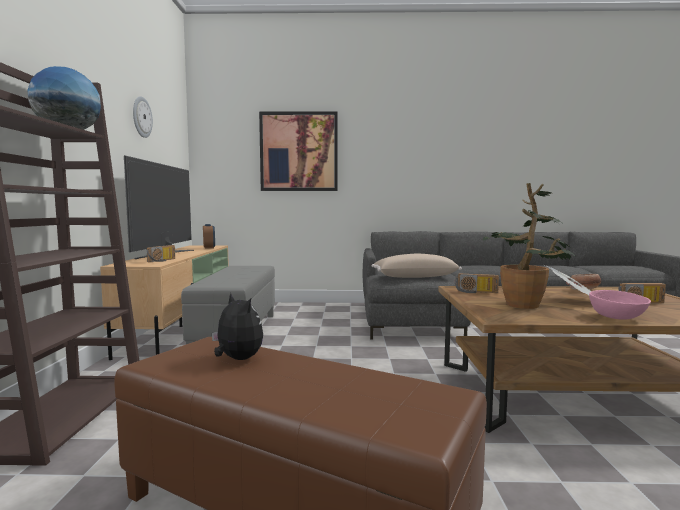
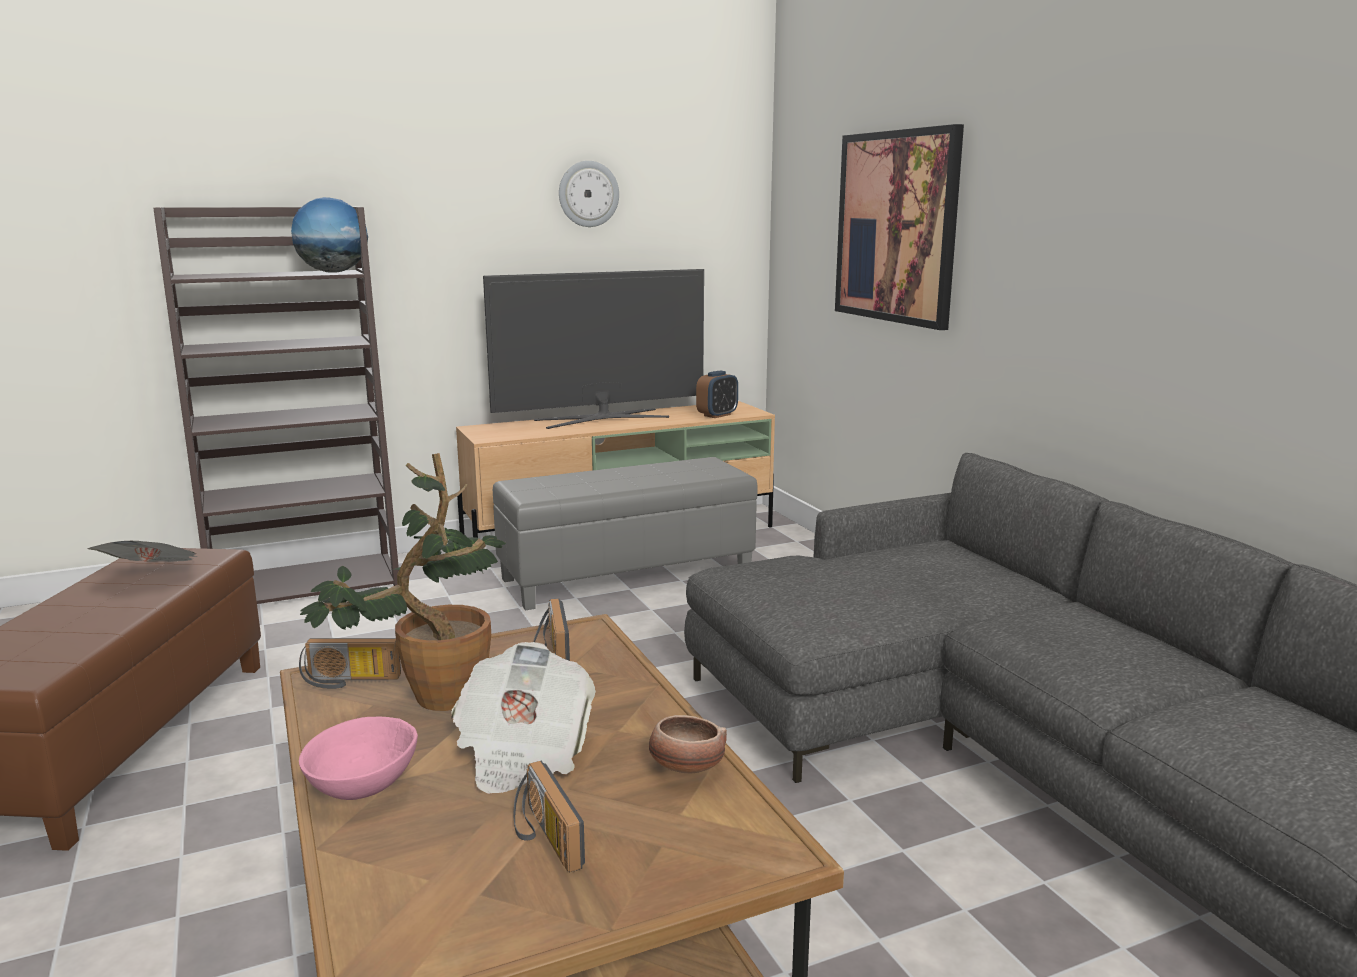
camera: 65 degrees right, 10 degrees up
(163, 260) = (529, 432): radio -> radio (349, 681)
(237, 359) = (153, 577): plush toy -> newspaper
(415, 277) = (789, 590): beige pillow -> none

